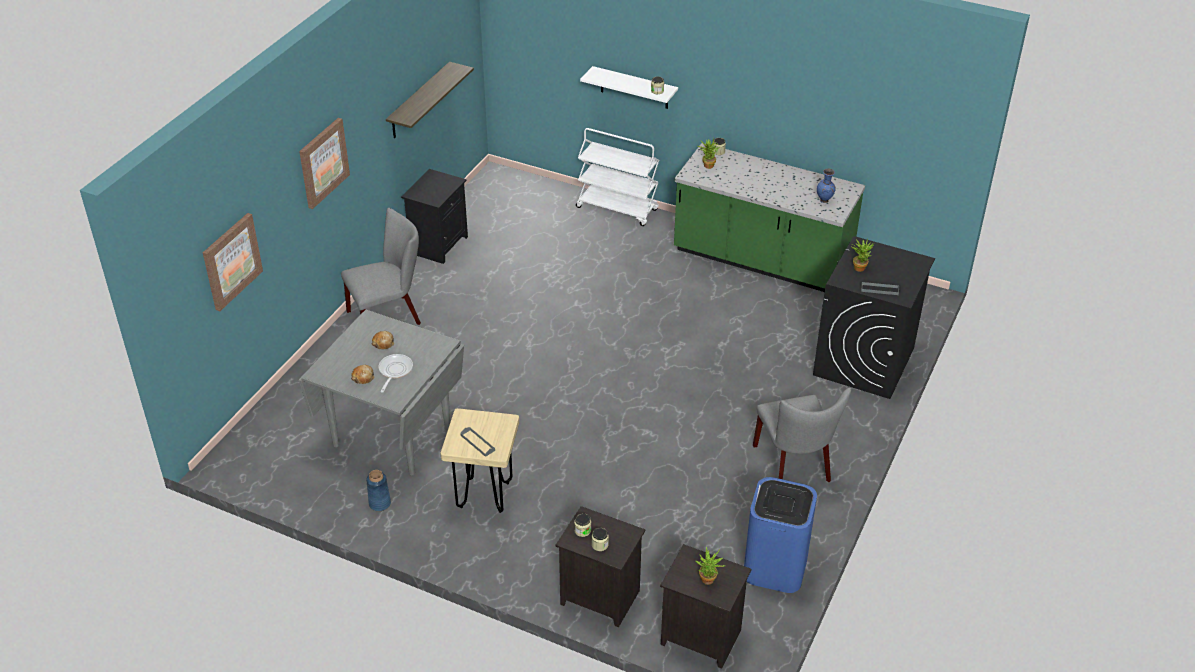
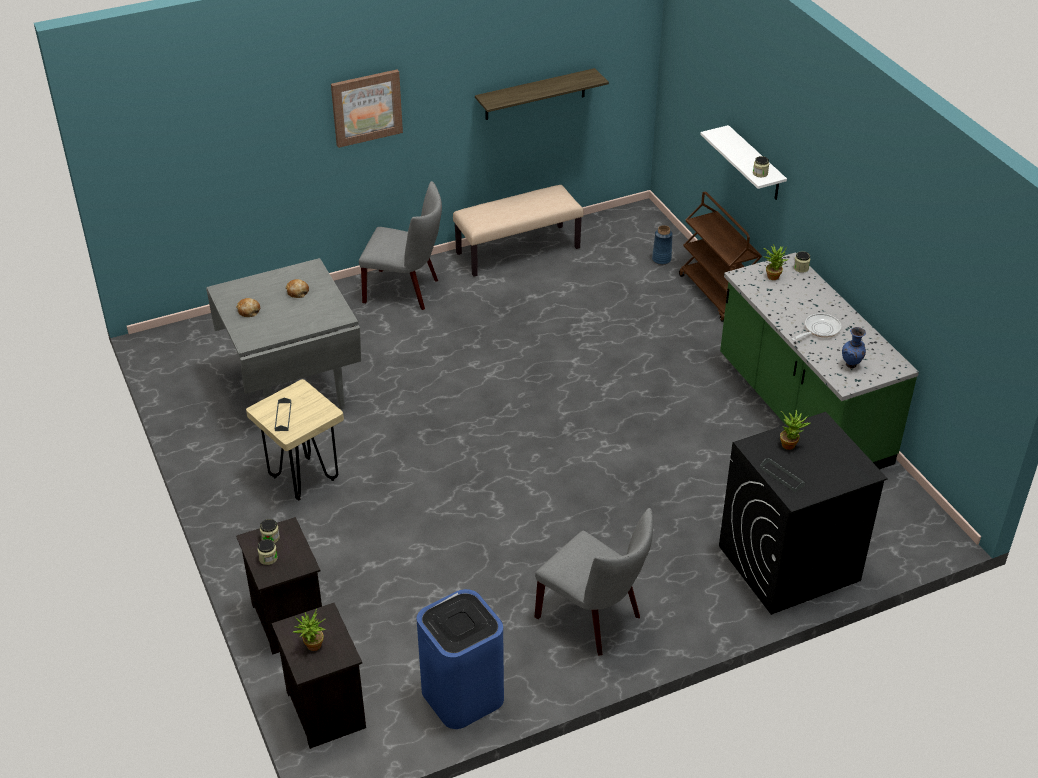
camera: 40 degrees right, 0 degrees up
(231, 261) = (213, 157): picture -> none
(379, 504) = (221, 437): blue vase -> blue vase (661, 259)
(394, 371) = (277, 319): frying pan -> frying pan (819, 330)
(438, 244) = (518, 250): black nightstand -> beige bench
(618, 208) = (717, 294): white cart -> brown cart
(795, 466) = (594, 618): grey chair -> grey chair turned 75 degrees counterclockwise

